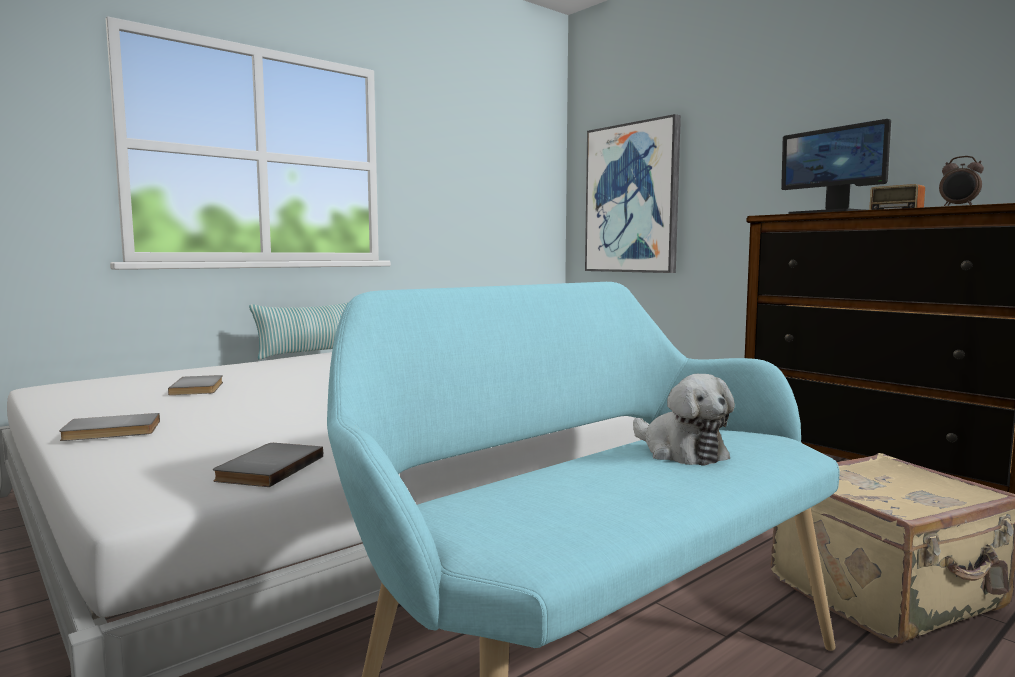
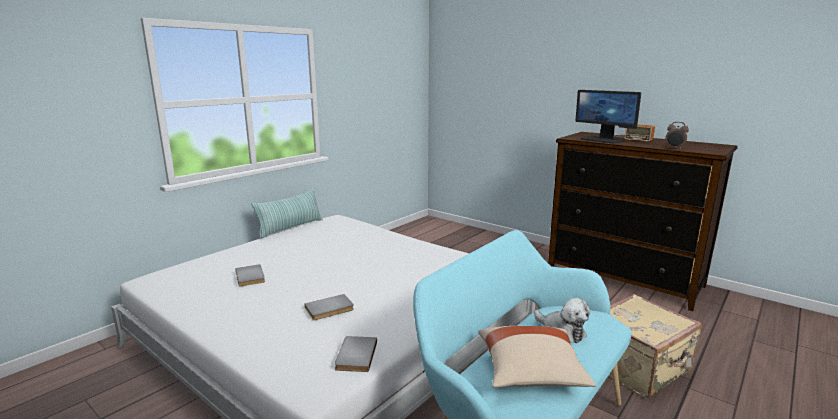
camera: 10 degrees left, 10 degrees up
(111, 431) = (237, 329): grey book -> grey book (330, 309)
(574, 494) = (531, 373): none -> beige pillow
(632, 199) = (474, 103): picture -> none

